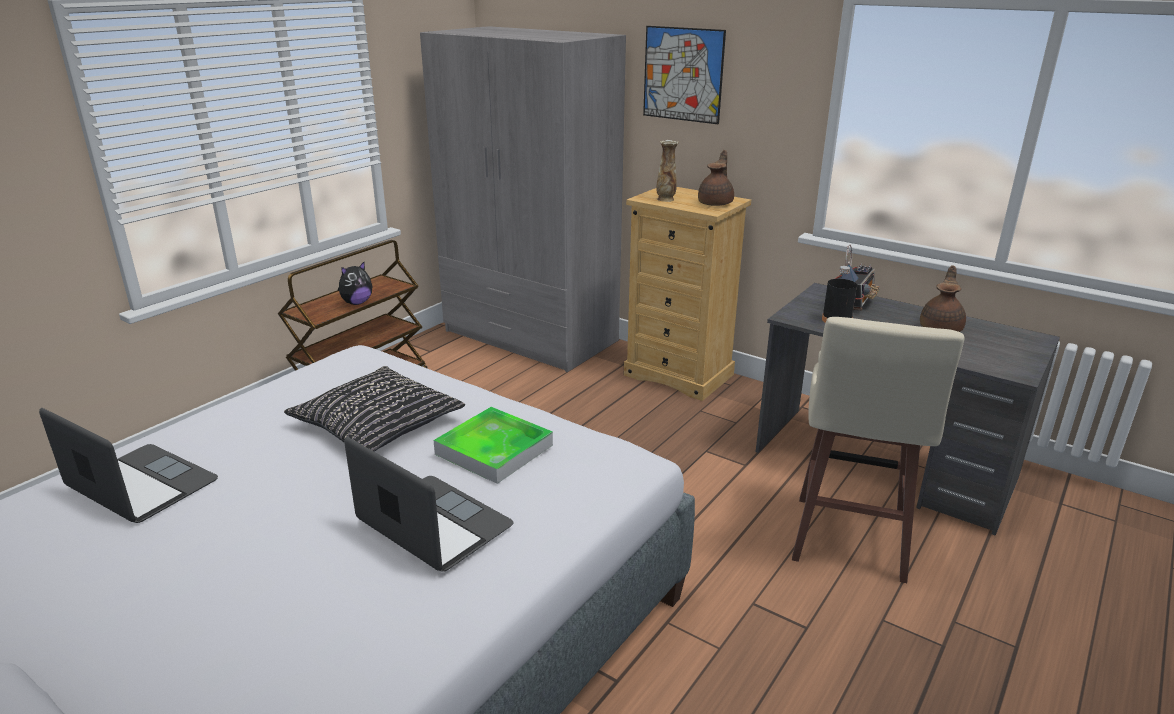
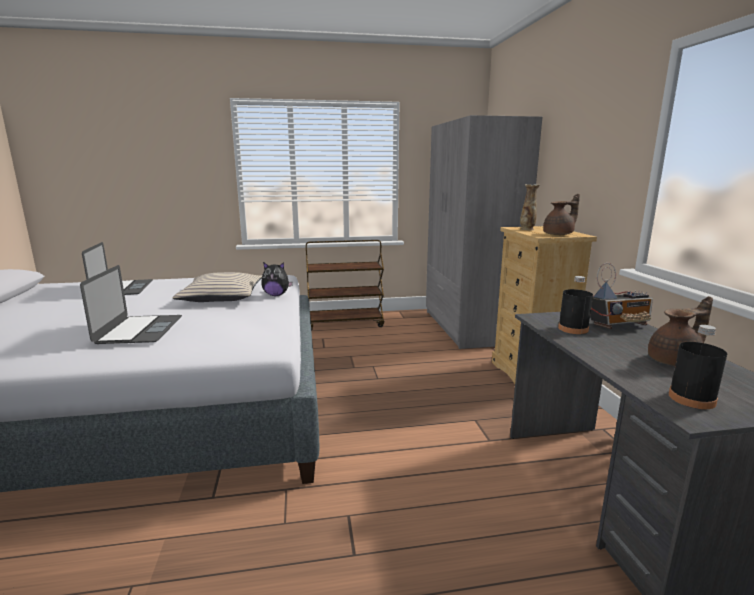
camera: 45 degrees right, 10 degrees down
(356, 303) = (342, 268): plush toy -> plush toy (276, 295)
(377, 424) = (221, 297): black pillow -> beige pillow
(494, 449) = (227, 317): tray -> none
(683, 74) = (568, 139): picture -> none
(847, 540) = (486, 527): beige stool -> none
(998, 359) = (691, 399): none -> black bottle

